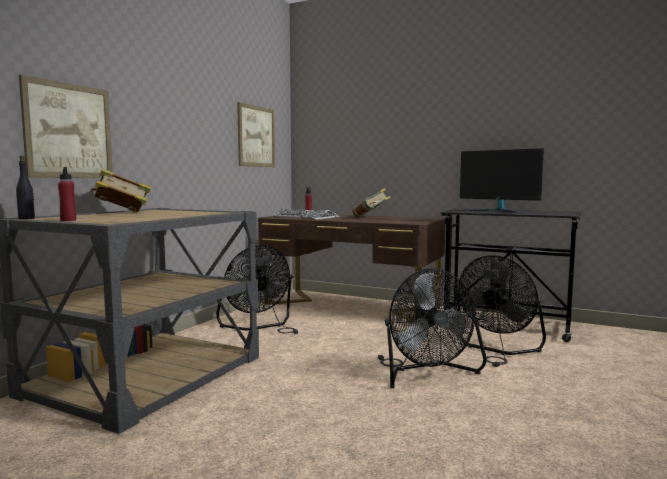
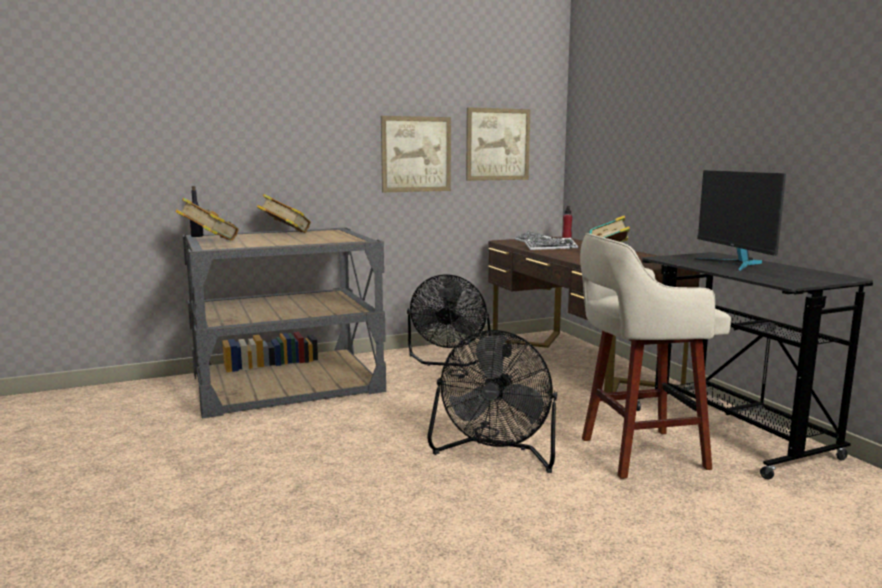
camera: 40 degrees right, 5 degrees up
(68, 220) = (209, 241): red bottle -> book
(69, 131) = (251, 159): picture -> picture (416, 154)
(494, 348) = (637, 454): black fan -> beige stool

